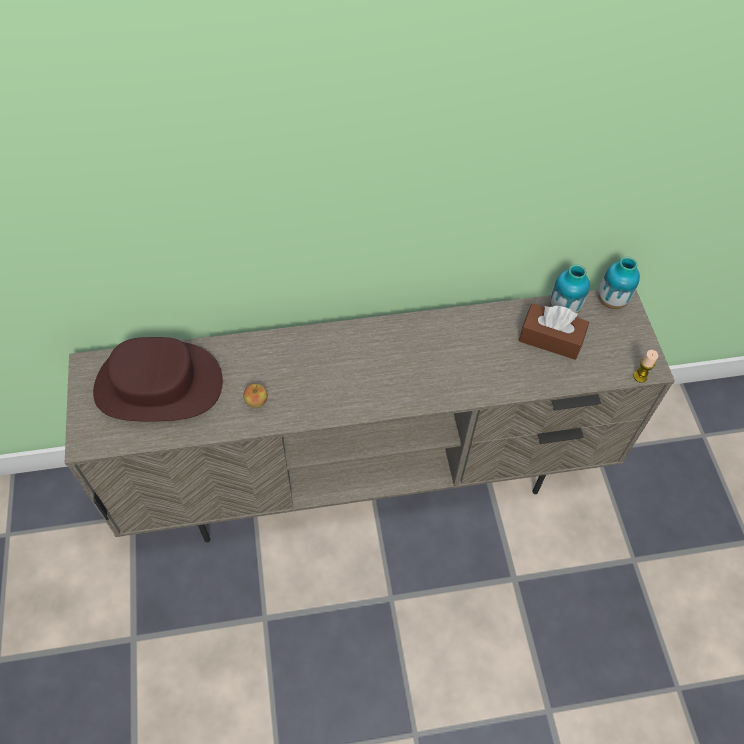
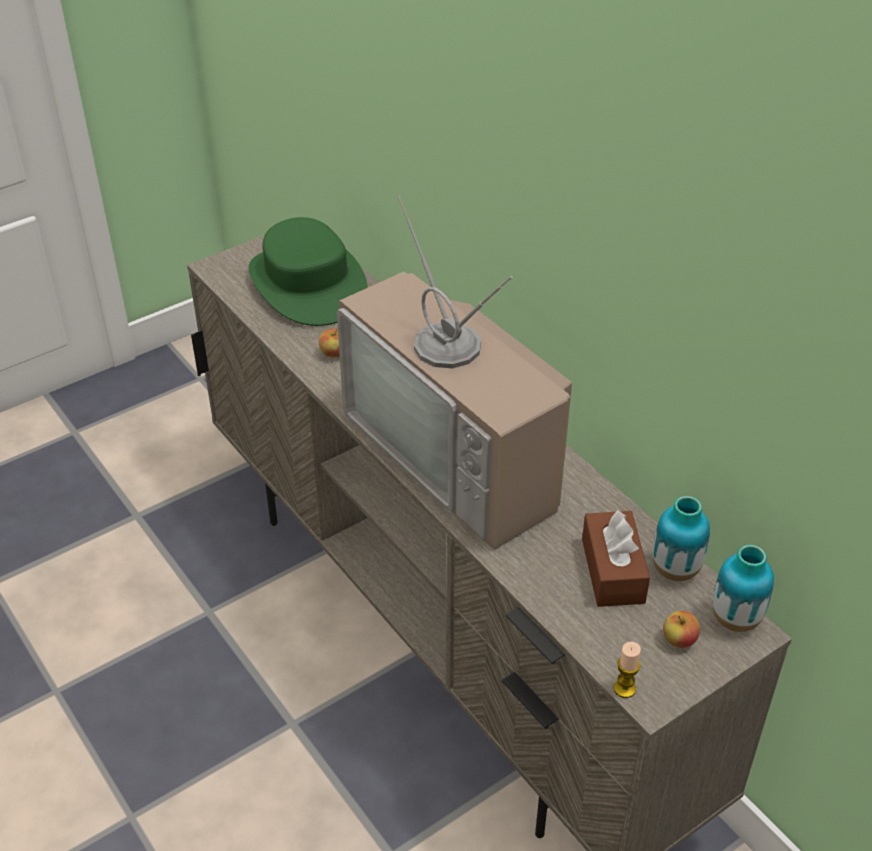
camera: 65 degrees right, 15 degrees down
(158, 386) = (307, 284): brown hat -> green hat
(410, 369) = (462, 454): none -> television
(616, 334) = (679, 640): none -> apple

